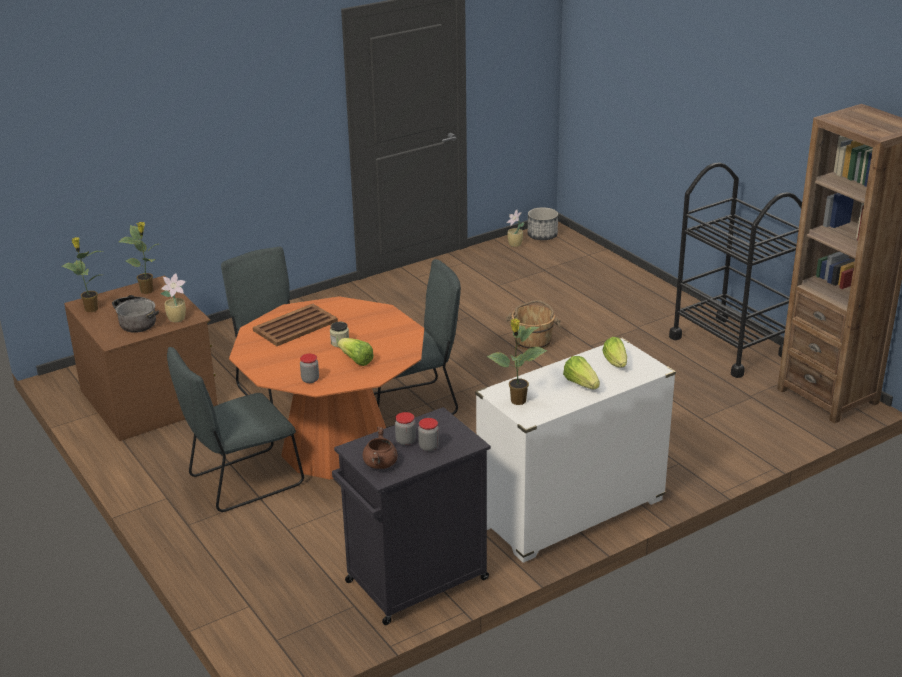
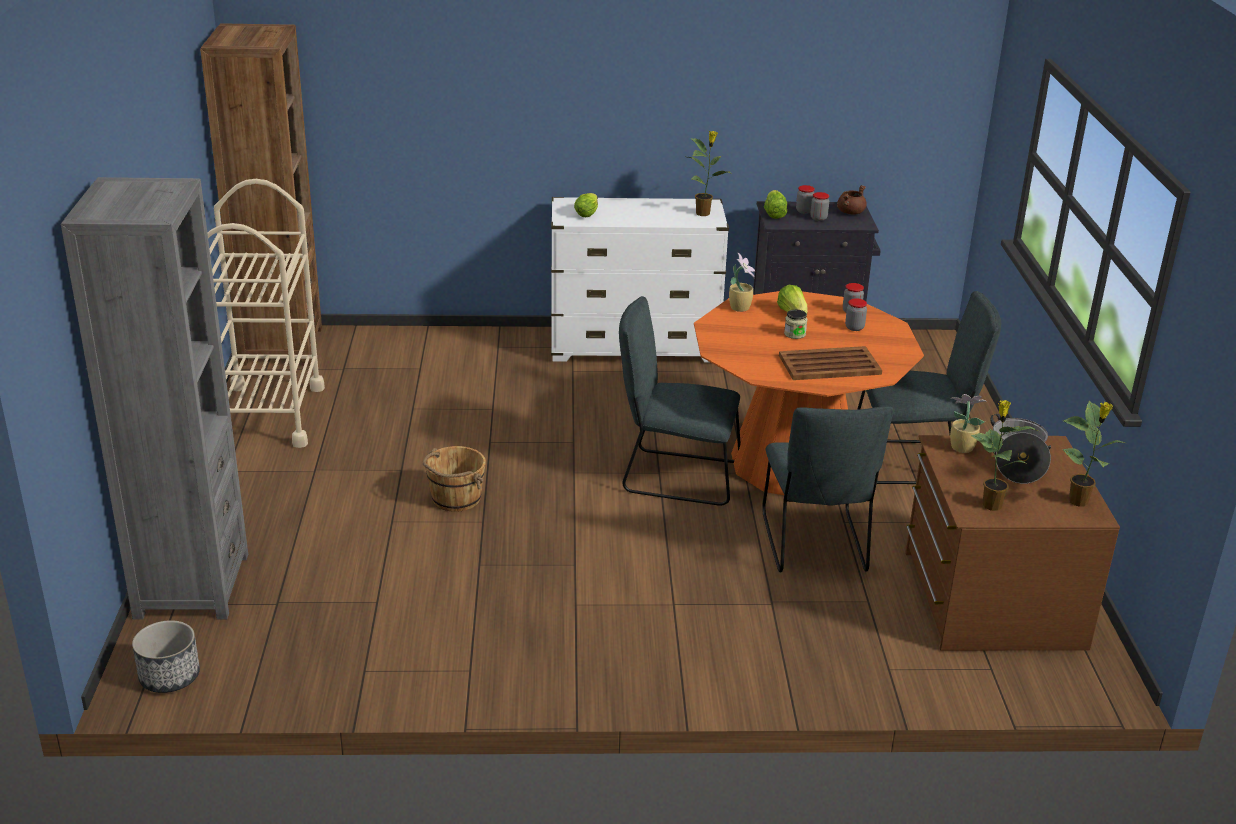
camera: 150 degrees left, 0 degrees up
(297, 364) = (854, 327): none -> jar
(515, 245) = (238, 675): potted plant -> potted plant (740, 307)
(581, 384) = (638, 209): lettuce -> lettuce (774, 214)
(595, 262) = (191, 585): none -> grey bookcase
(729, 346) = (268, 415): black cart -> beige cart

